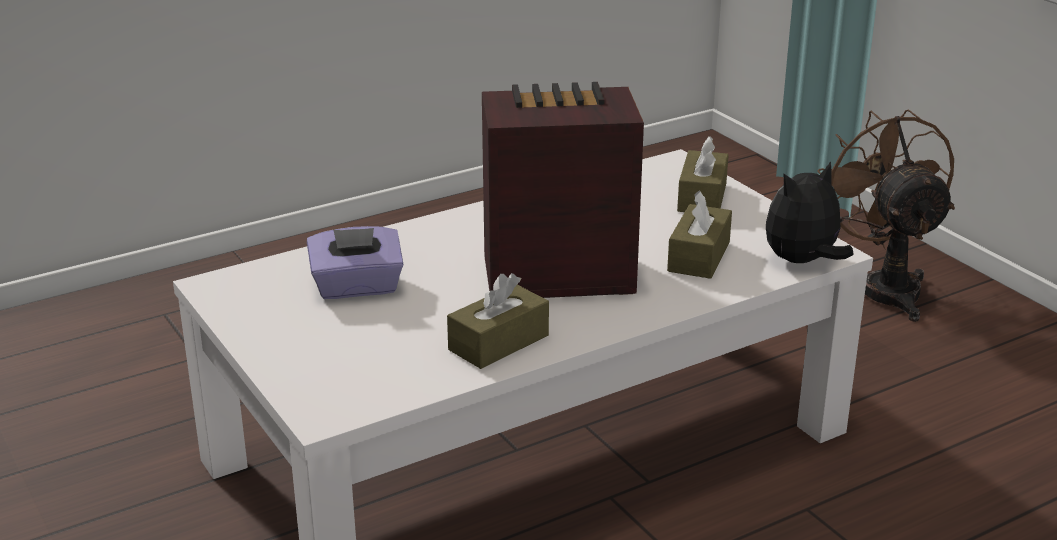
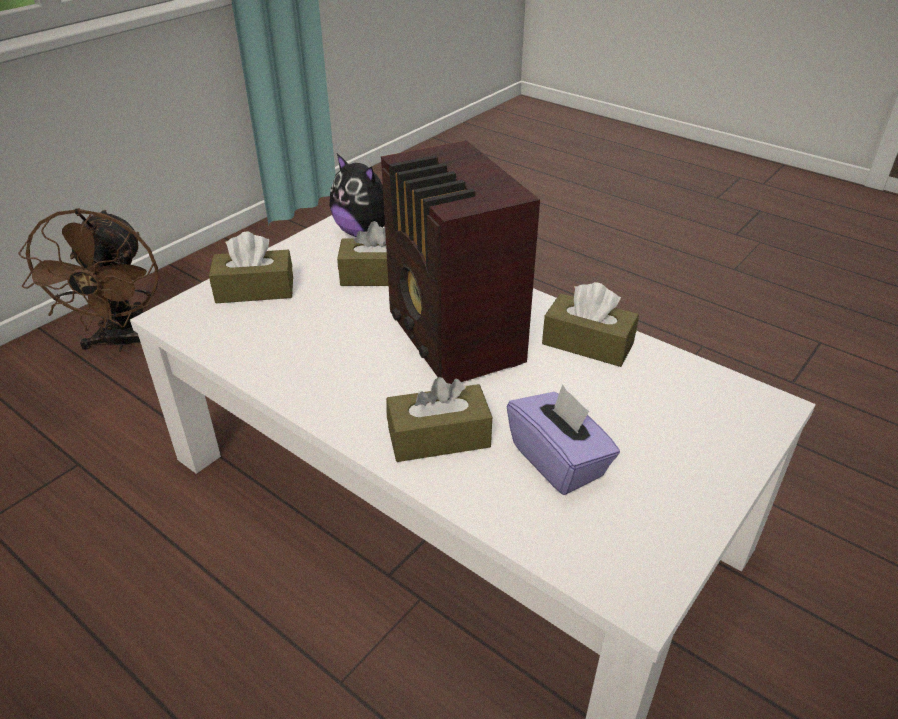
camera: 110 degrees left, 10 degrees up
(427, 246) = (438, 437): none -> brown tissue box
(883, 286) = (124, 342): brown fan -> brown fan turned 60 degrees counterclockwise

